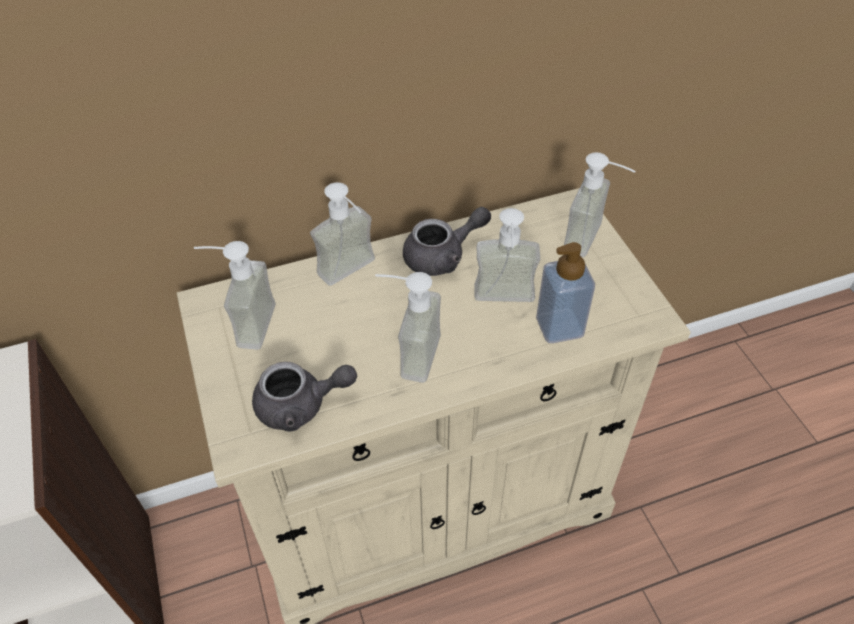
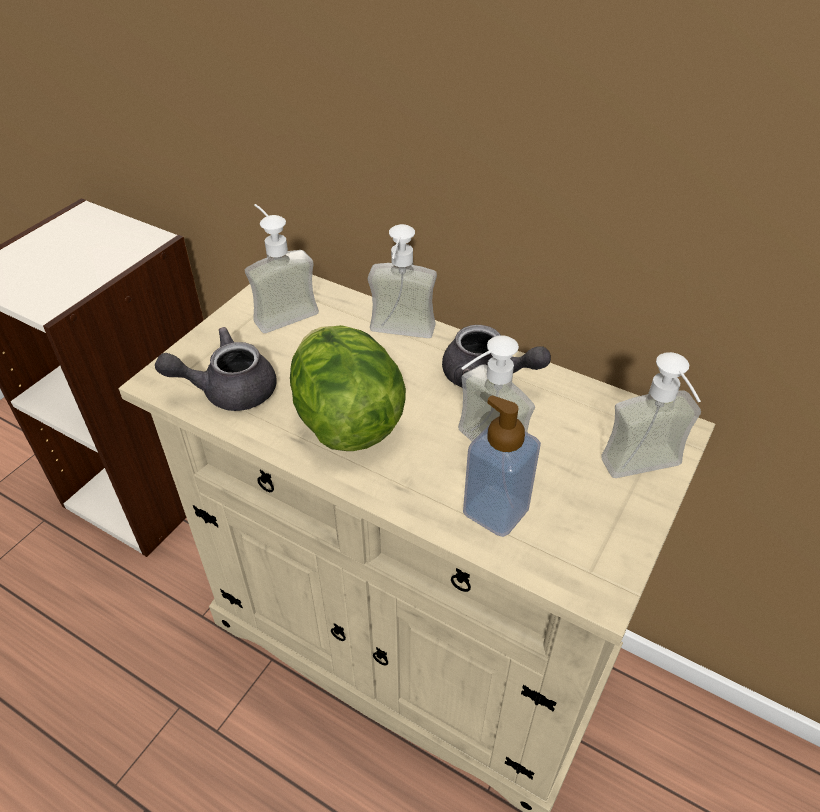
camera: 50 degrees right, 5 degrees down
(301, 406) = (228, 390): grey teapot -> grey teapot turned 120 degrees clockwise
(407, 354) = (346, 421): soap dispenser -> lettuce

